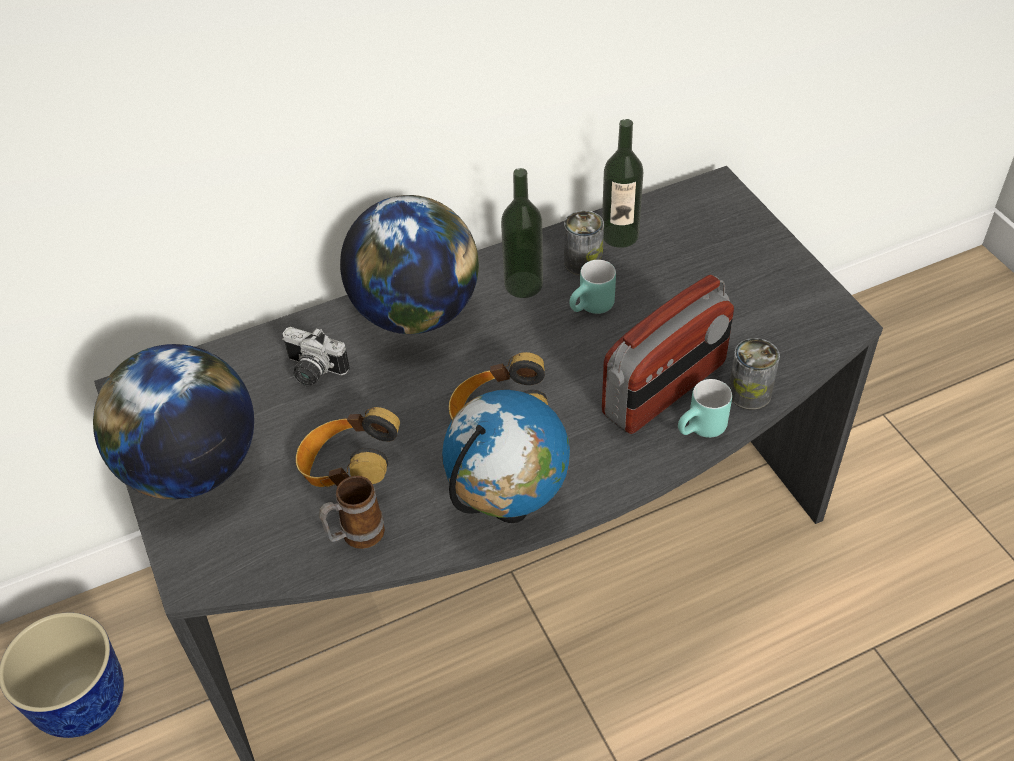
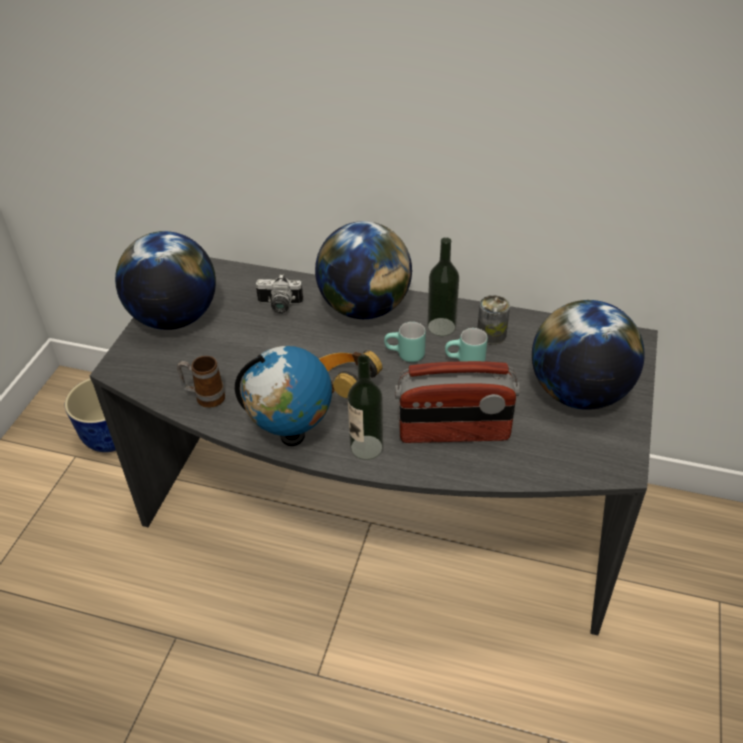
camera: 40 degrees right, 5 degrees down
(312, 372) = (279, 306): camera -> camera turned 60 degrees counterclockwise
(349, 469) = (240, 364): headphones -> none
(620, 235) = (533, 332): bottle -> bottle (366, 447)
(702, 431) = (447, 469): turquoise mug -> turquoise mug (405, 356)
(730, 273) = (578, 393): none -> globe
(749, 393) = (503, 467): can -> none

